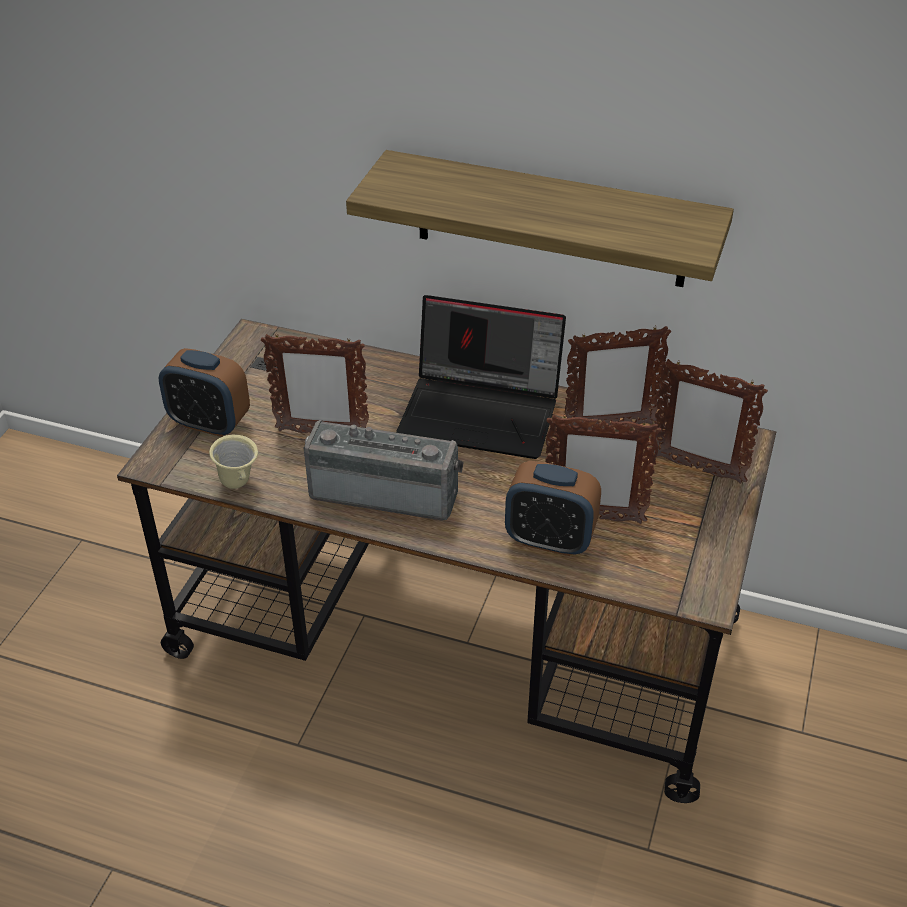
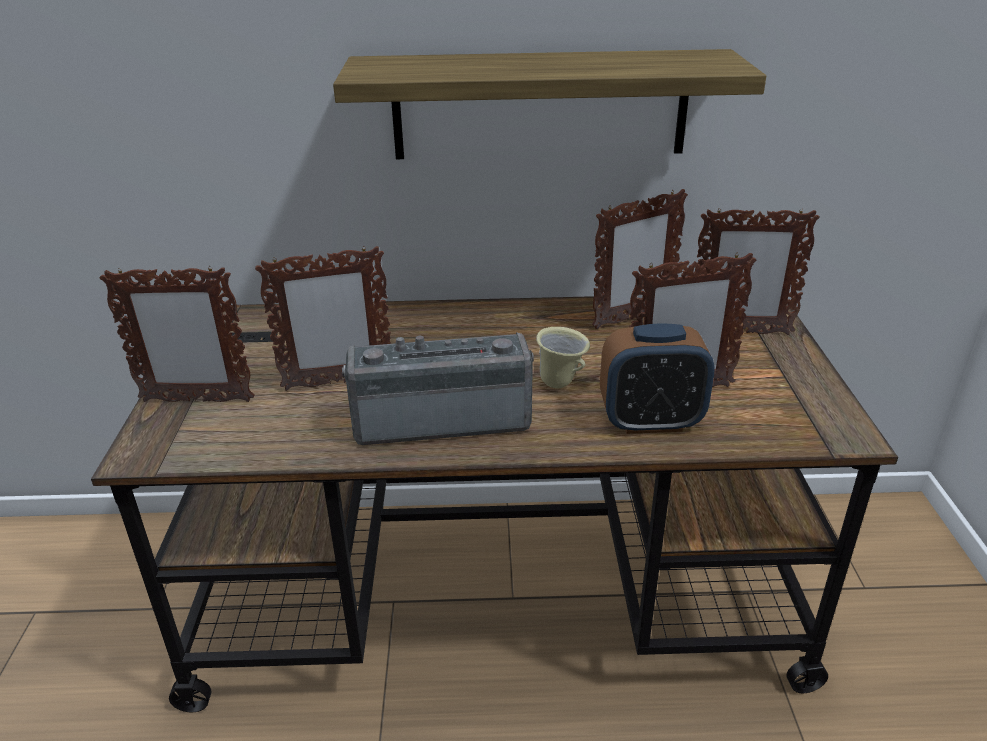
camera: 20 degrees left, 10 degrees down
(209, 423) = (196, 400): alarm clock -> picture frame
(239, 483) = (260, 451): beige mug -> beige mug (561, 383)
(482, 411) = (500, 330): laptop -> none

